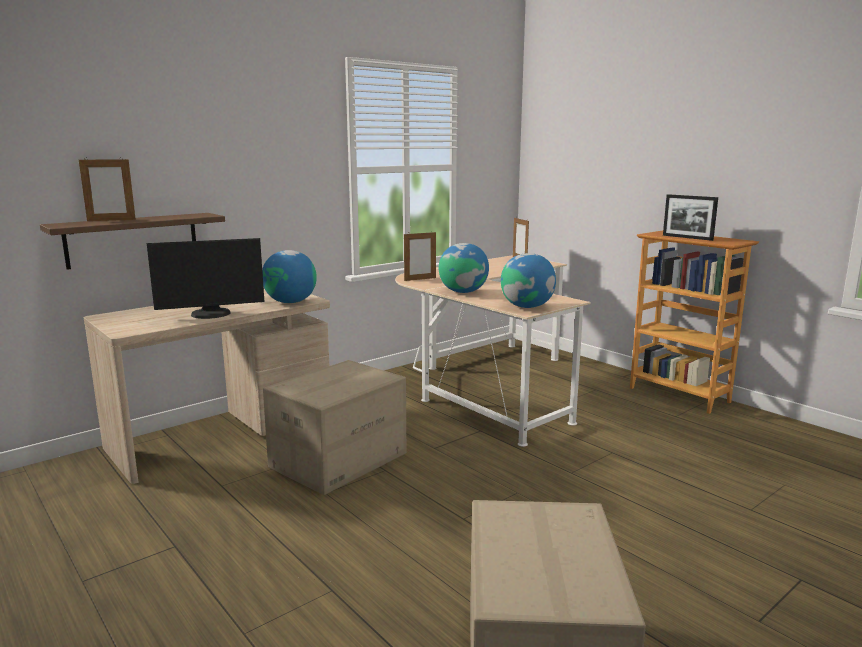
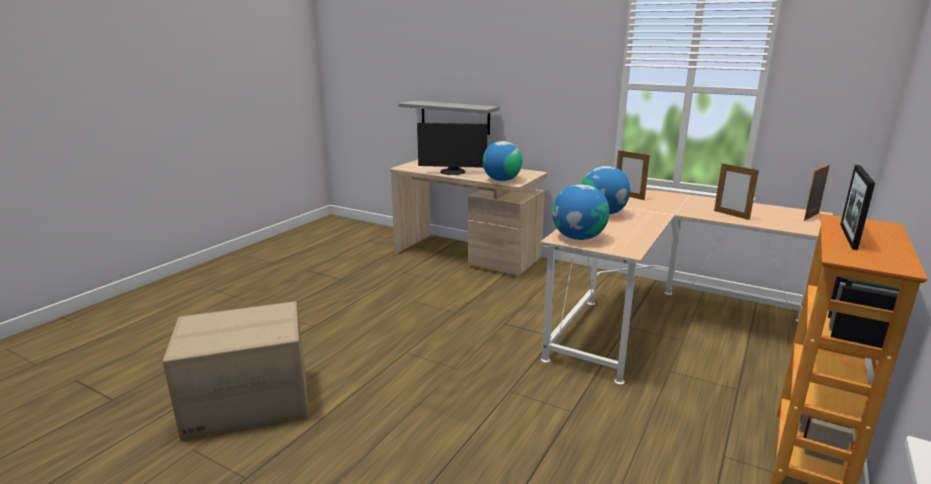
camera: 70 degrees right, 5 degrees up
(111, 220) = (439, 103): picture frame -> picture frame (731, 215)
(132, 240) = (455, 117): brown shelf -> grey shelf
(211, 314) = (452, 172): monitor -> monitor turned 45 degrees counterclockwise
(338, 460) = (459, 294): cardboard box -> none

